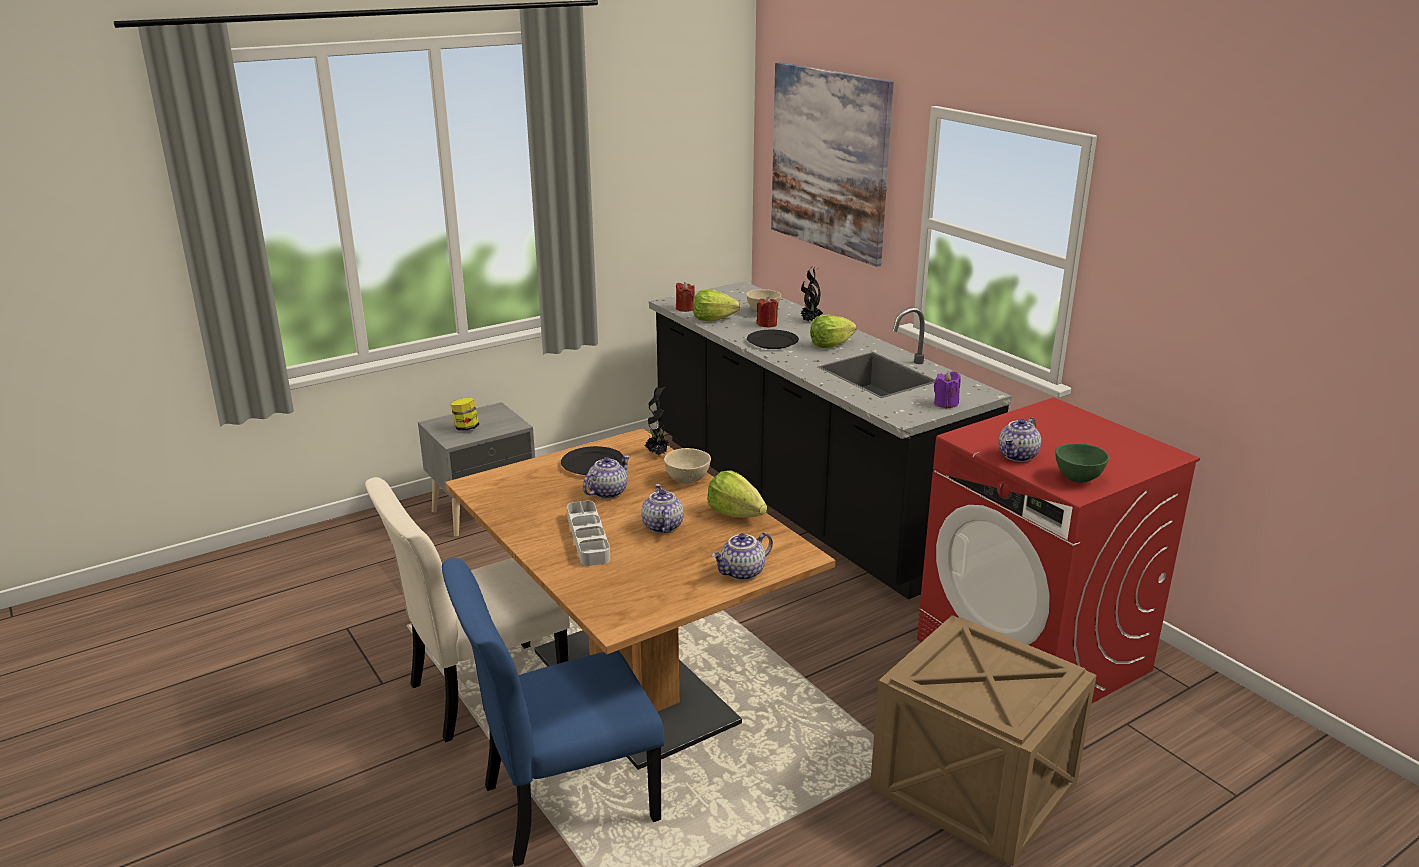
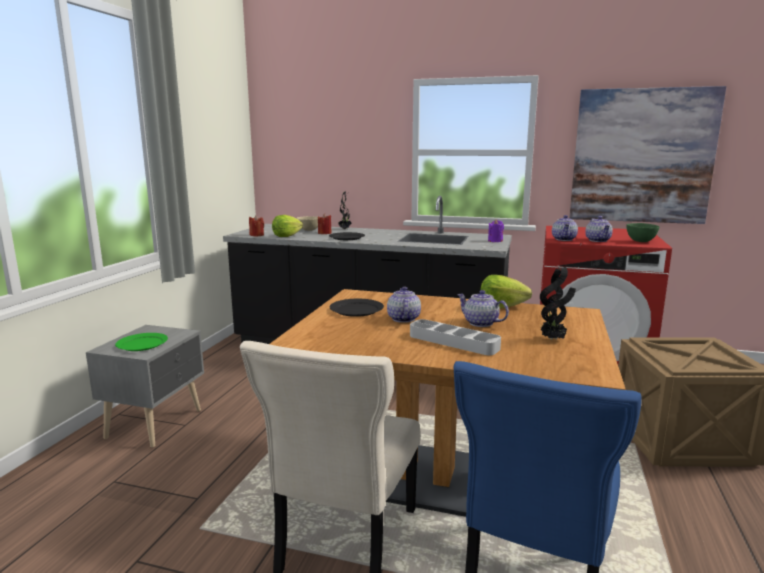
camera: 40 degrees left, 10 degrees down
(466, 428) = (142, 344): jar -> green plate
(658, 454) = (385, 296): potted plant -> potted plant (553, 339)
(688, 480) = (436, 301): beige bowl -> none
(742, 573) = (581, 327): teapot -> teapot (564, 239)
(829, 161) = (326, 130): picture -> picture (642, 156)
(830, 345) = (381, 234): lettuce -> none

